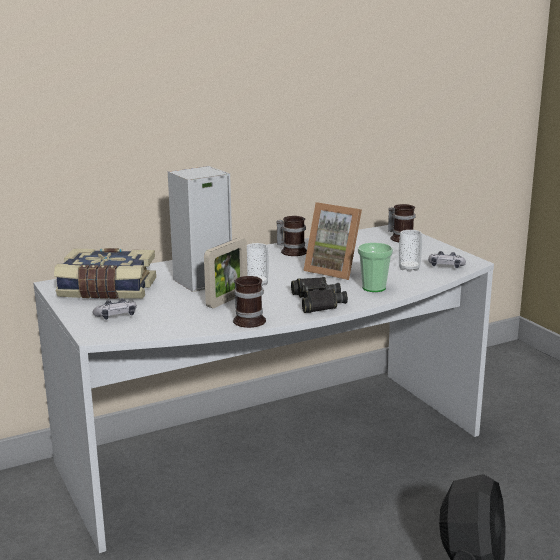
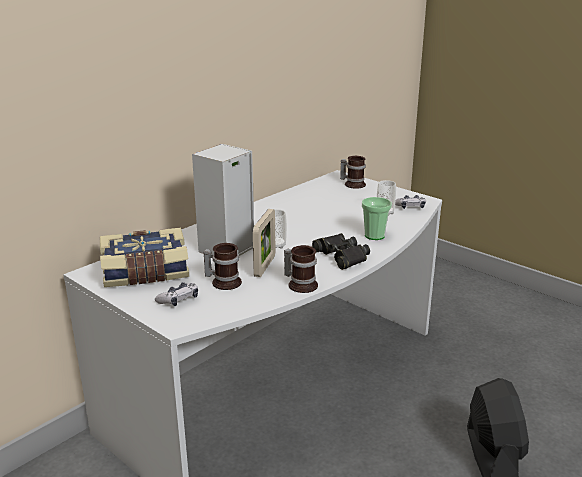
camera: 20 degrees left, 5 degrees up
(292, 251) = (277, 208): mug -> mug (224, 281)
(334, 270) = (329, 223): picture frame -> none

